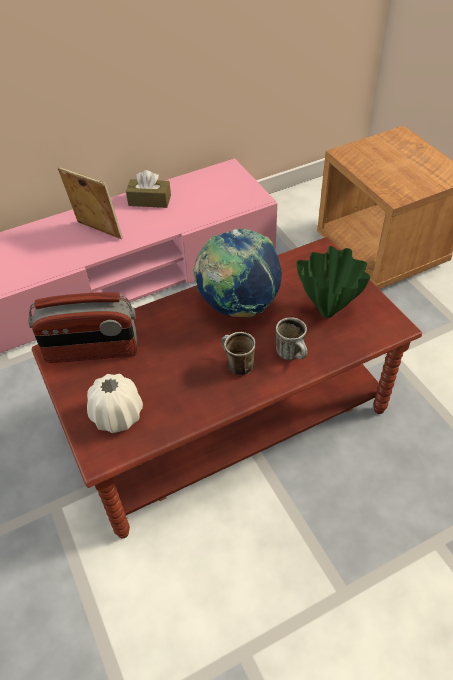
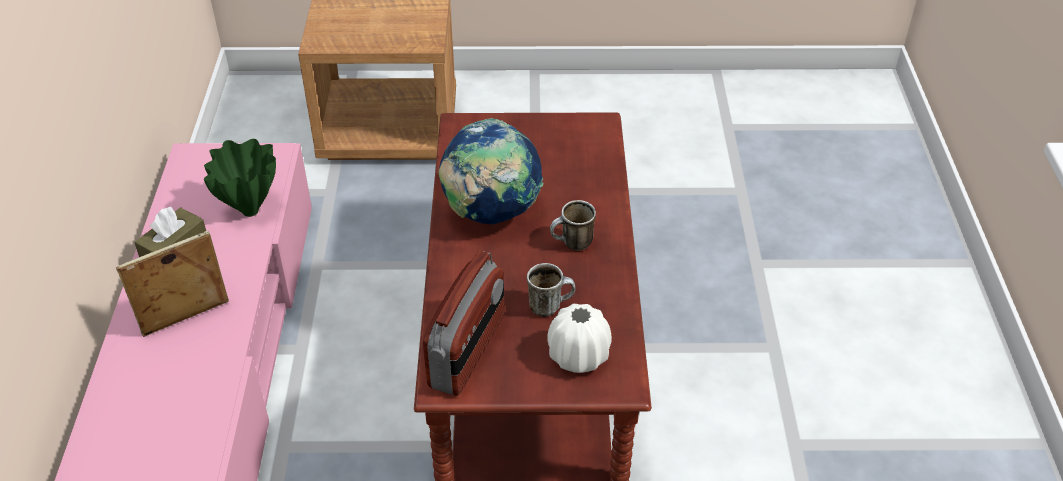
camera: 65 degrees left, 5 degrees down
(293, 355) = (587, 201): mug -> mug (550, 306)
(328, 312) = (551, 156): green vase -> green vase (251, 210)

